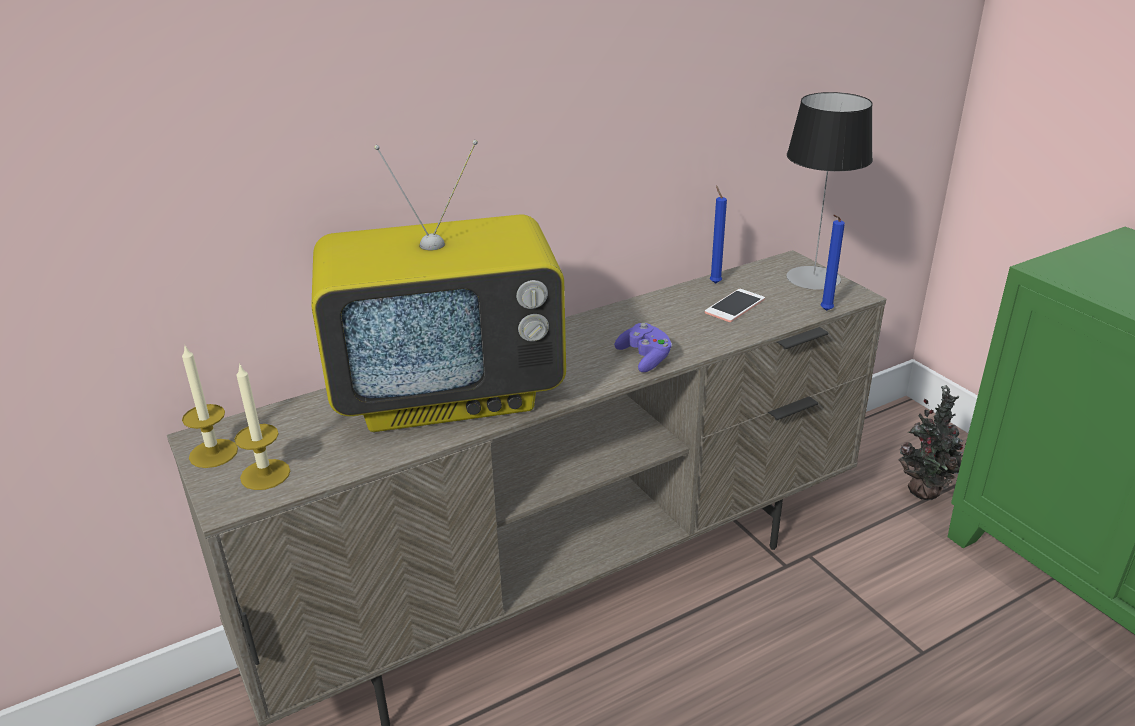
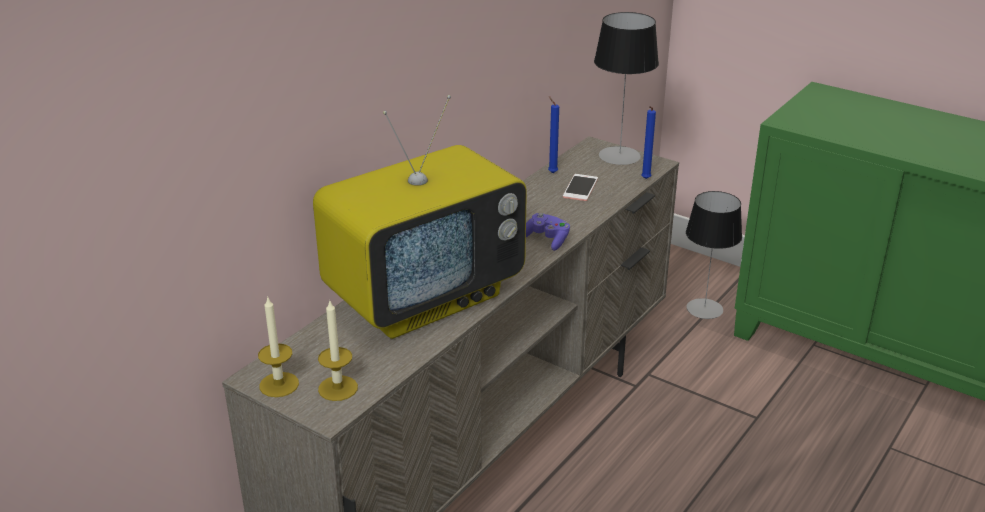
camera: 25 degrees left, 0 degrees up
(926, 494) = (704, 308): potted plant -> table lamp

